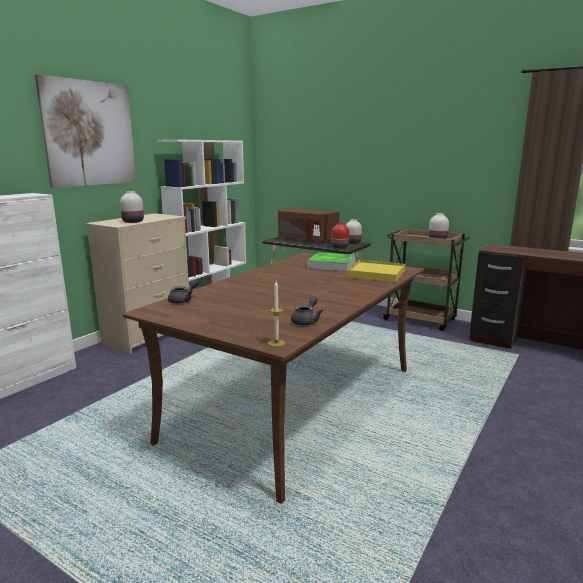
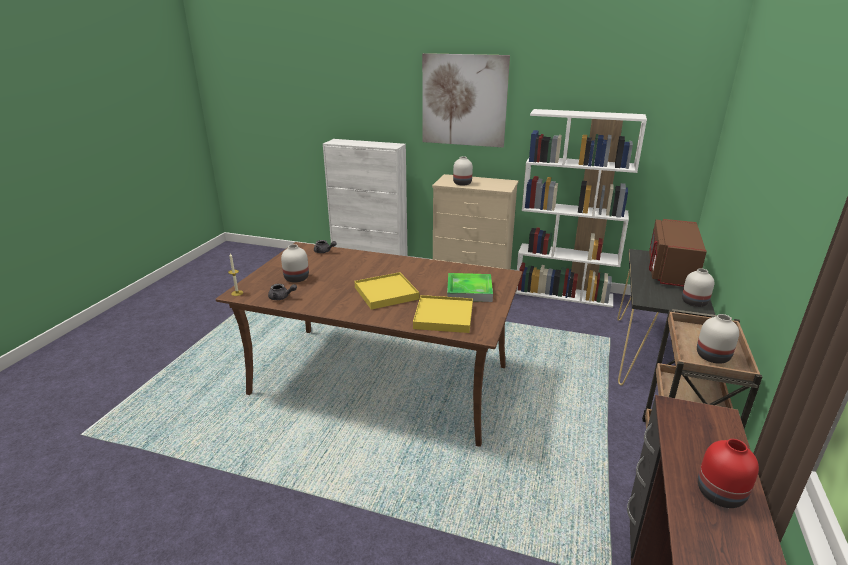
camera: 75 degrees right, 10 degrees up
(254, 314) = (297, 278): none -> white vase
(321, 285) = (386, 293): none -> yellow tray
(339, 247) = (649, 296): red vase -> red vase (719, 493)

